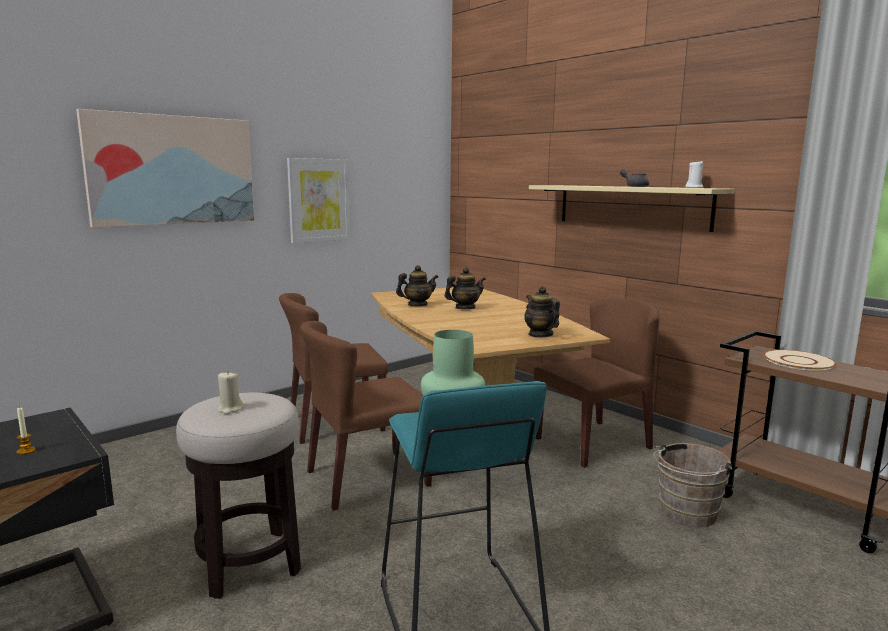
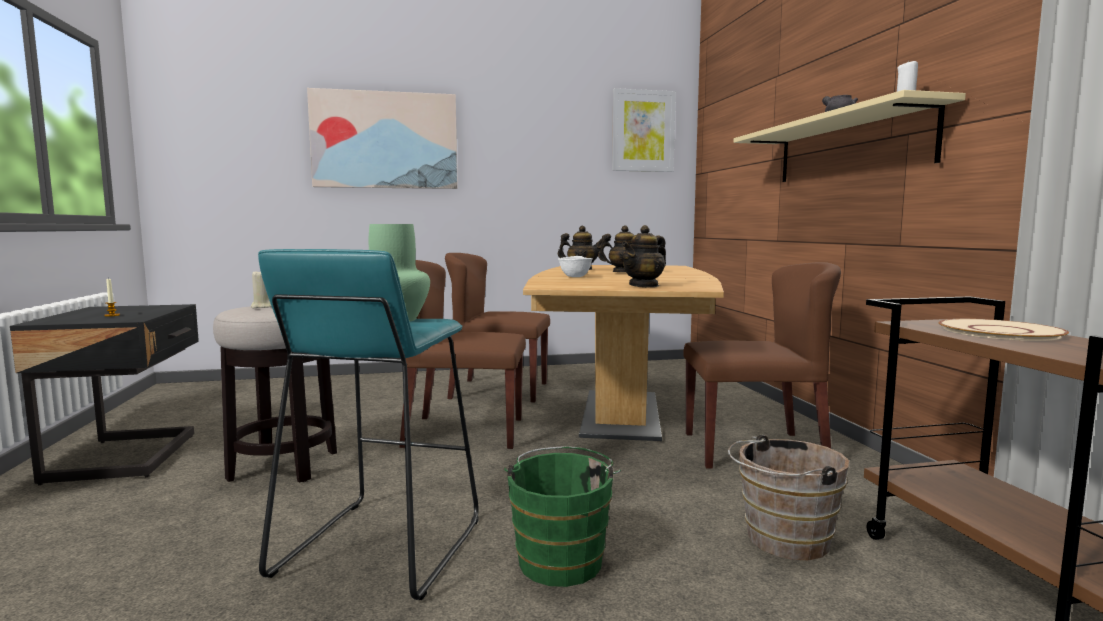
camera: 30 degrees right, 5 degrees down
(319, 200) = (529, 172): picture -> picture (643, 131)
(449, 322) = (574, 277): none -> white bowl
(540, 335) = (644, 286): teapot -> teapot turned 135 degrees counterclockwise
(588, 574) = (561, 558): none -> green bucket

